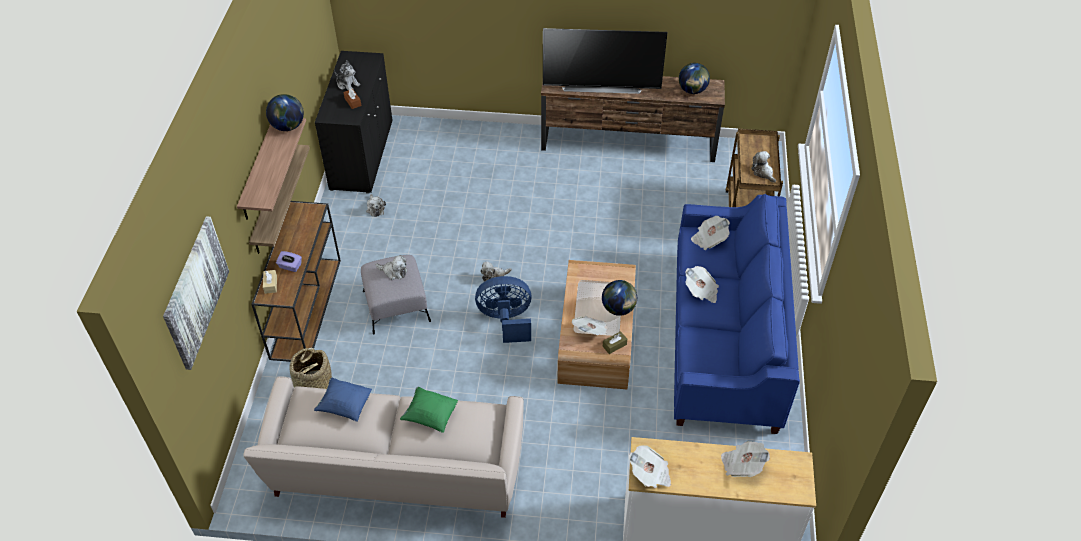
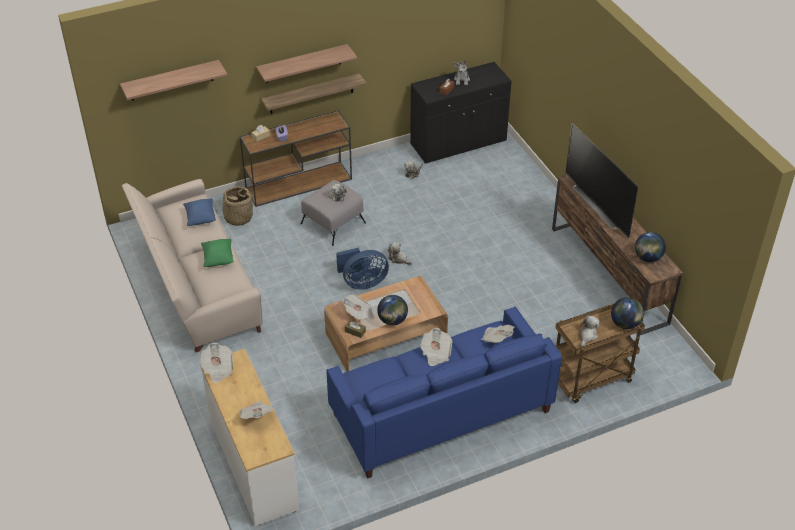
camera: 60 degrees right, 5 degrees down
(196, 292) = (171, 80): picture -> shelf
(288, 126) = (343, 53): globe -> globe (625, 324)
(506, 321) = (362, 282): blue fan -> blue fan turned 105 degrees clockwise

